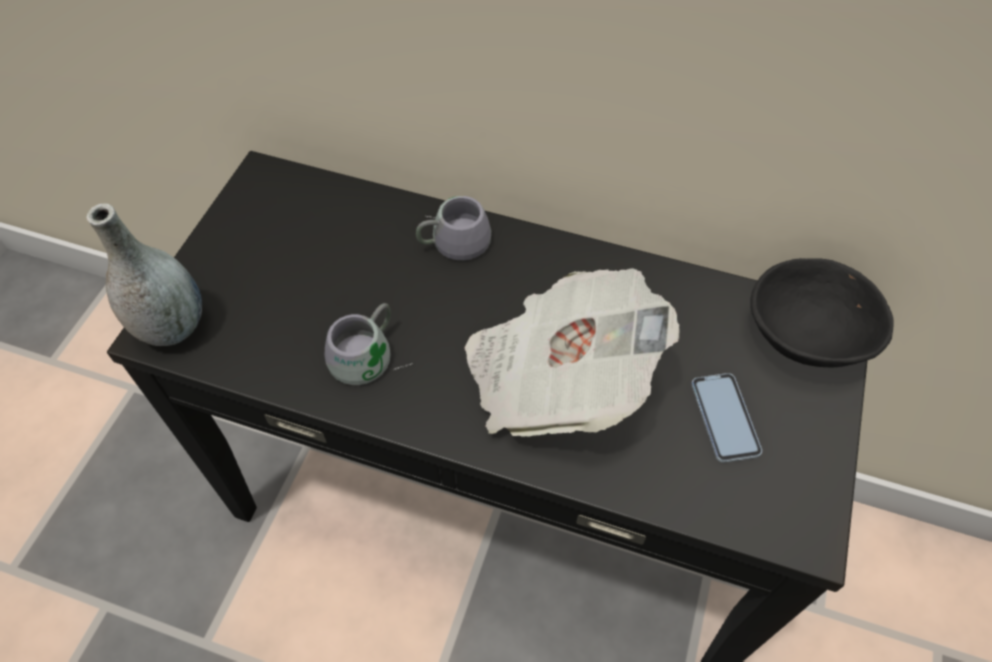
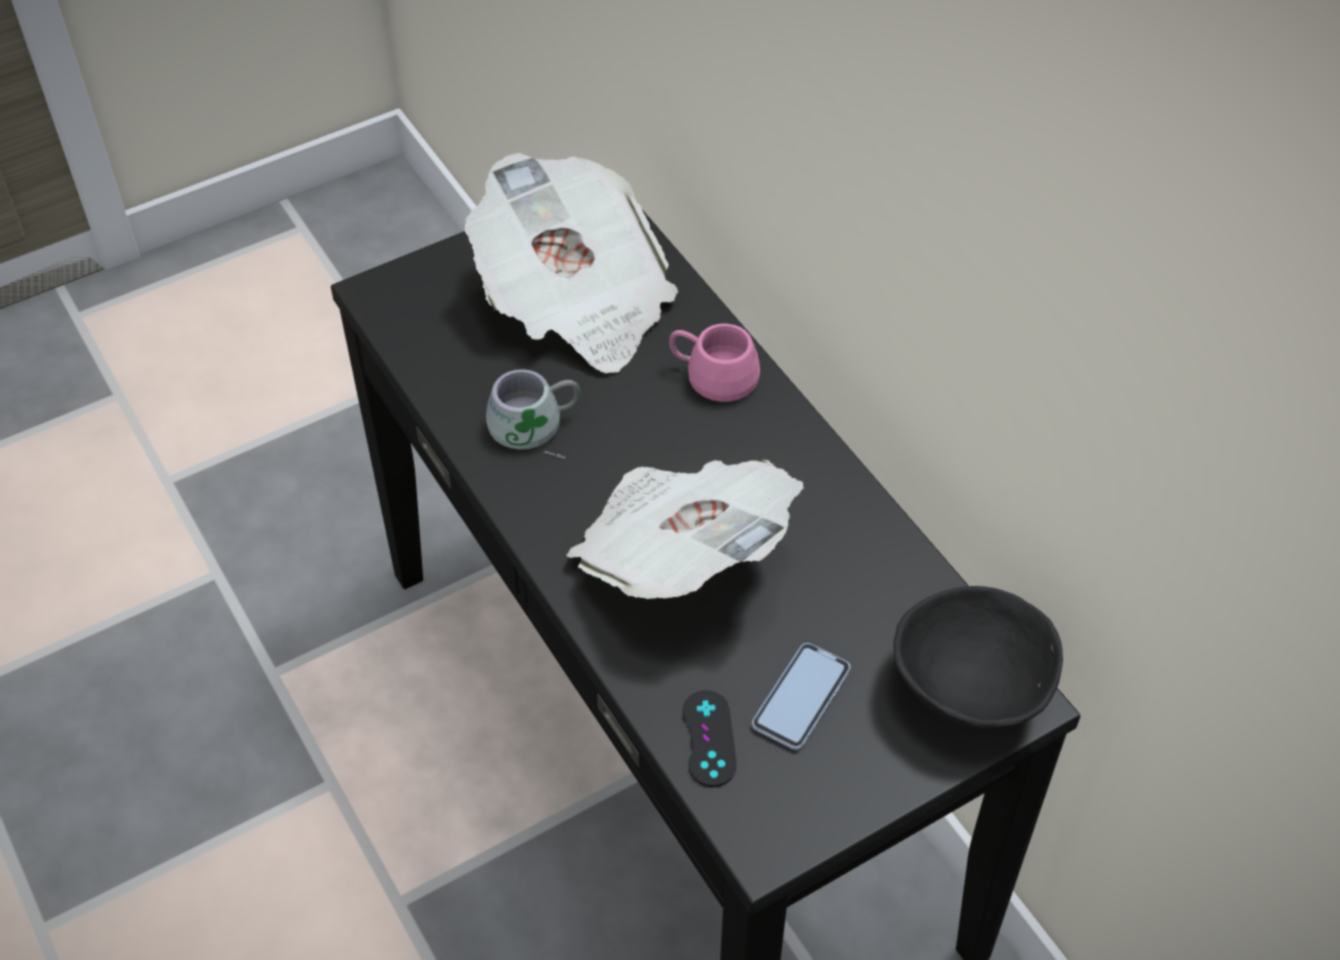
camera: 40 degrees right, 5 degrees down
(173, 327) = (398, 297): grey vase -> none
(312, 250) = (576, 301): none -> newspaper
(452, 237) = (716, 369): grey mug -> pink mug
(702, 491) = (709, 738): none -> black game controller

